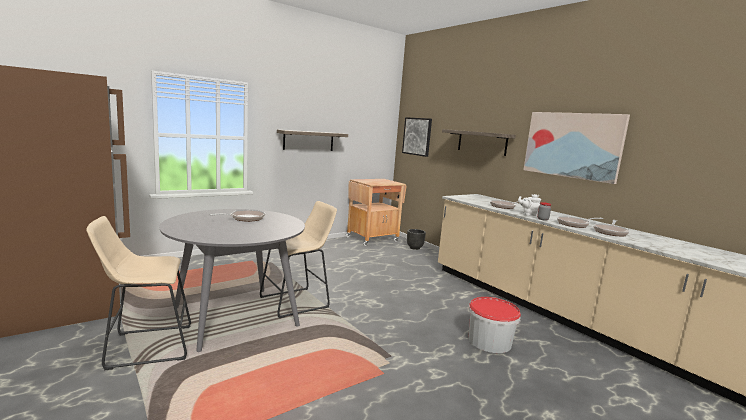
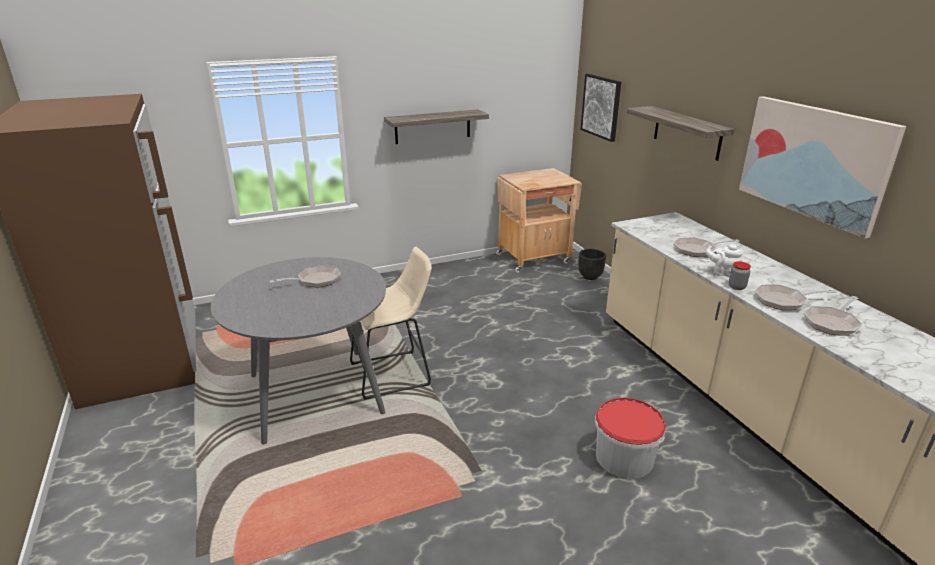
camera: 15 degrees right, 15 degrees up
(144, 347) = (211, 432): beige stool -> none

